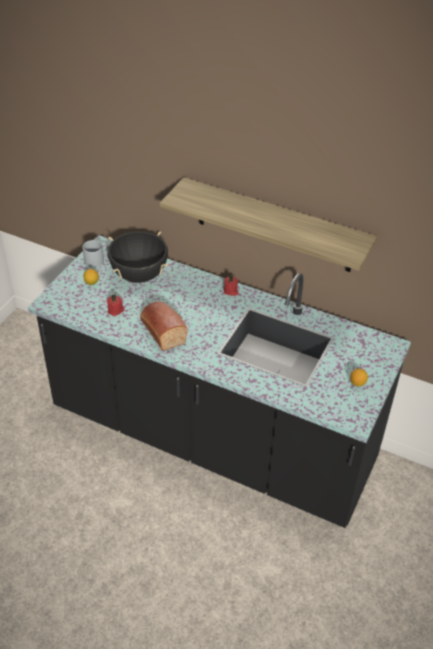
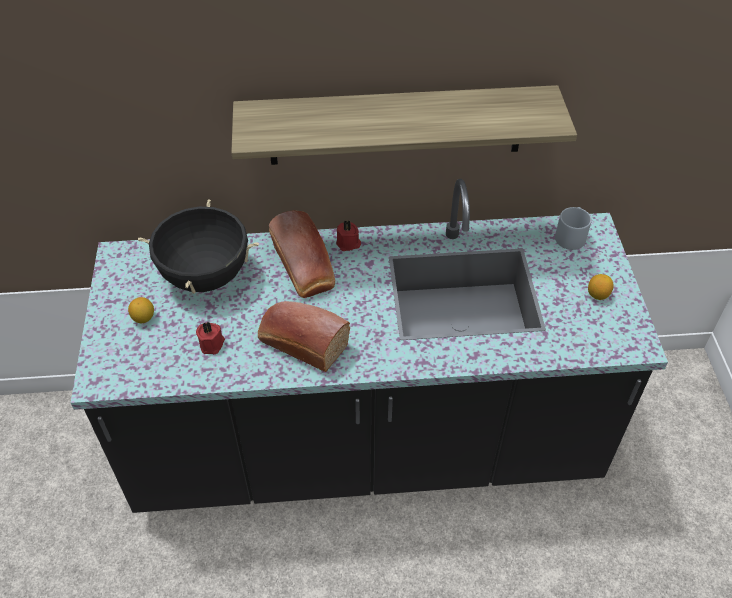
camera: 30 degrees left, 5 degrees up
(97, 259) = (125, 279): grey mug -> grey mug (570, 235)
(195, 294) = (304, 269): none -> bread

